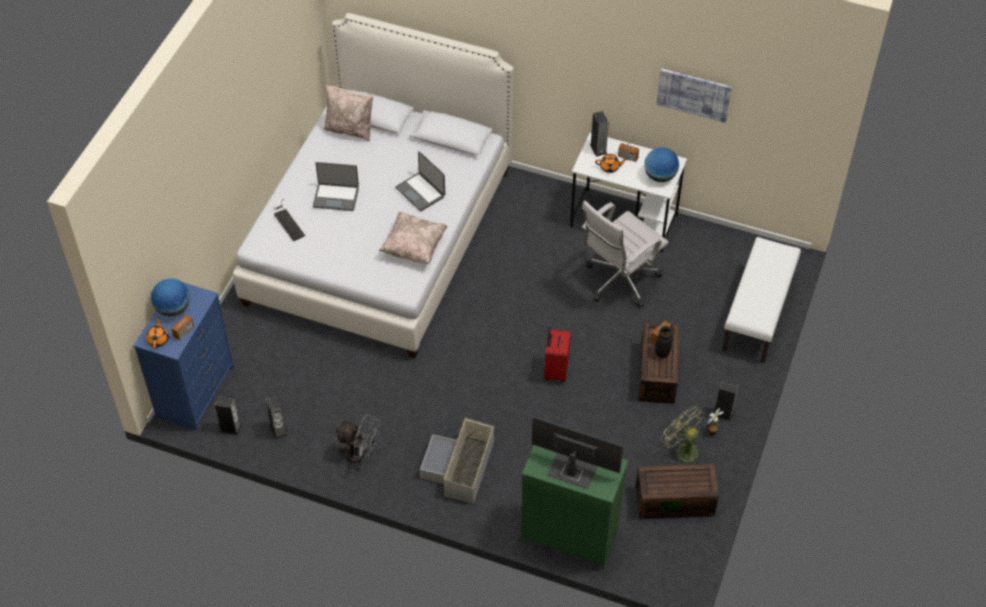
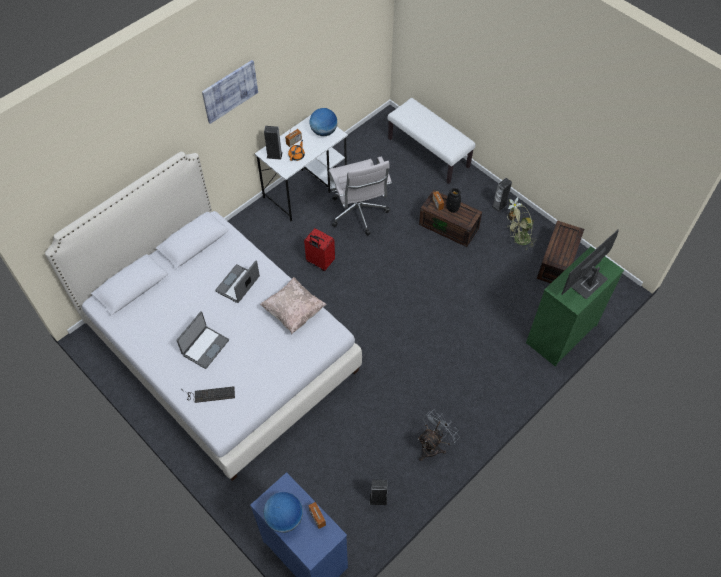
camera: 65 degrees left, 5 degrees up
(158, 339) = (314, 544): orange teapot -> none
(230, 428) = (358, 538): speaker -> none
(350, 129) = (134, 309): beige pillow -> none
(421, 192) = (238, 285): laptop -> laptop turned 135 degrees clockwise
(459, 468) = (474, 380): grey storage box -> none
(555, 371) = (416, 284): red suitcase -> red suitcase (319, 262)
(694, 94) = (311, 57): picture -> picture (229, 91)

